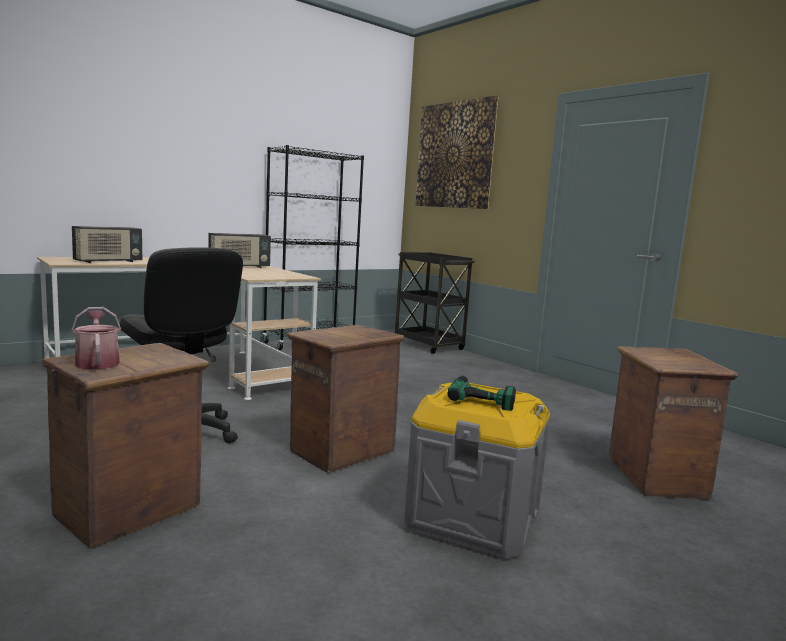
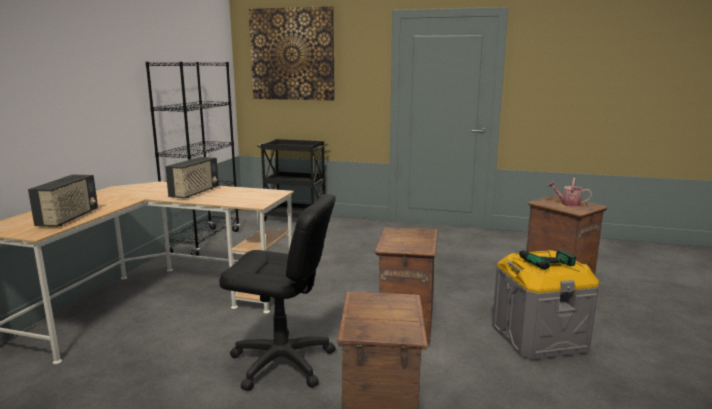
camera: 35 degrees left, 5 degrees up
(97, 362) = (379, 325): watering can -> watering can (568, 203)

